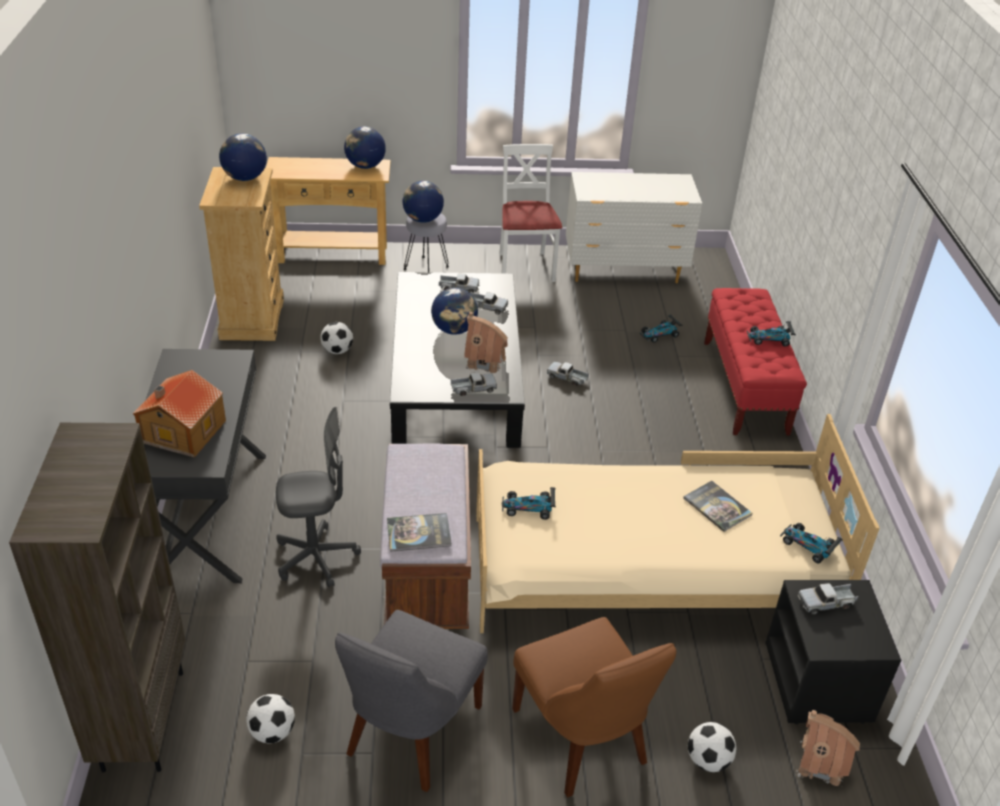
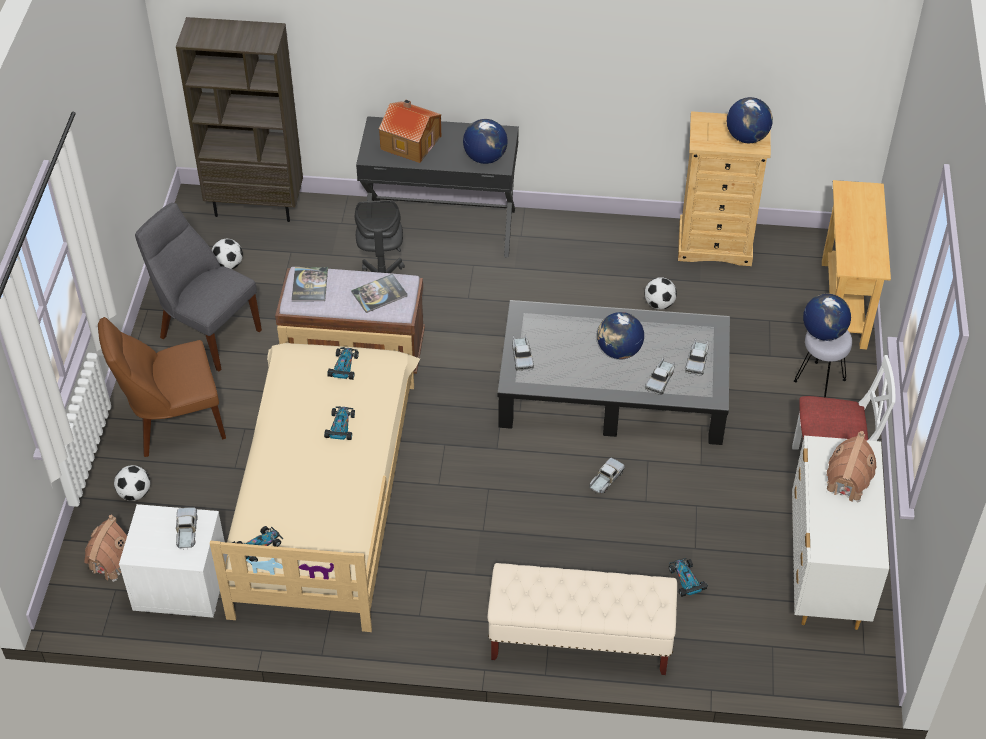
camera: 100 degrees right, 10 degrees up
(365, 166) = (869, 257): globe -> globe (485, 157)
(485, 362) = (563, 369): toy house -> toy house (846, 483)
(717, 507) = (319, 493): book -> book (379, 294)
(744, 387) = (579, 640): red bench -> beige bench
(769, 339) = (564, 601): toy car -> toy car (340, 427)
(819, 683) = (179, 585): black nightstand -> white nightstand

